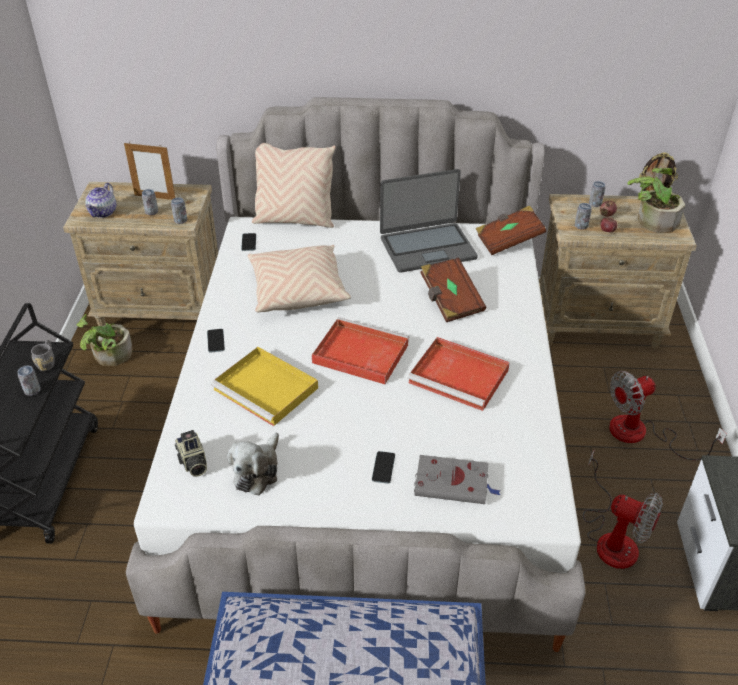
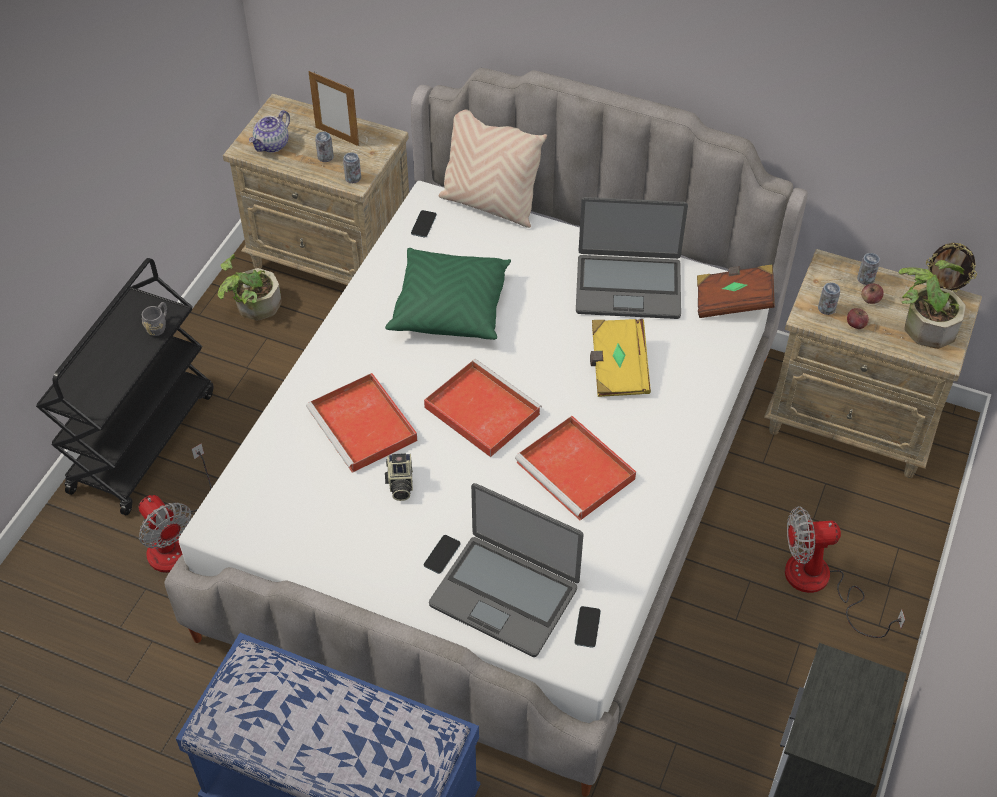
camera: 20 degrees right, 10 degrees up
(32, 390) = (134, 356): can -> none
(192, 462) = (256, 490): camera -> camera (399, 483)
(216, 341) = (335, 350): phone -> phone (587, 627)
(257, 471) = (315, 519): plush toy -> none
(267, 389) = (364, 426): yellow tray -> red tray
(297, 290) = (450, 307): beige pillow -> green pillow
(450, 300) = (617, 369): brown book -> yellow book
(453, 483) = (505, 595): grey book -> laptop
(612, 537) = (713, 696): fan -> fan (176, 539)

